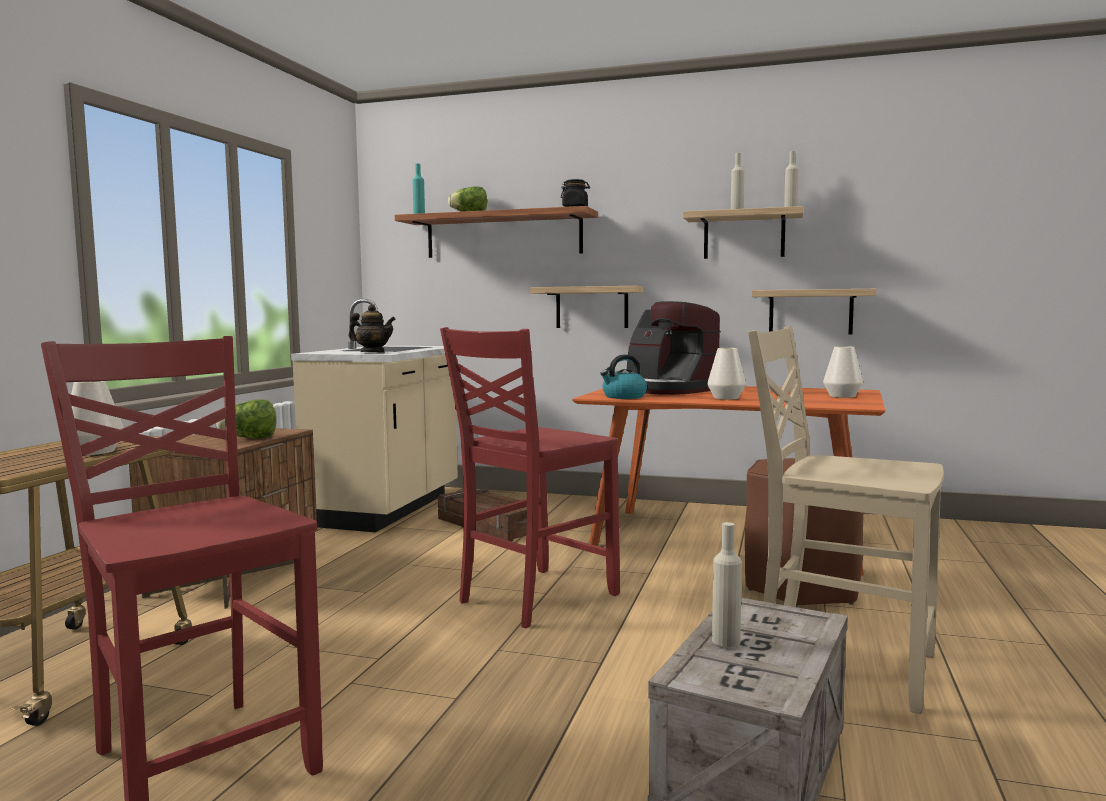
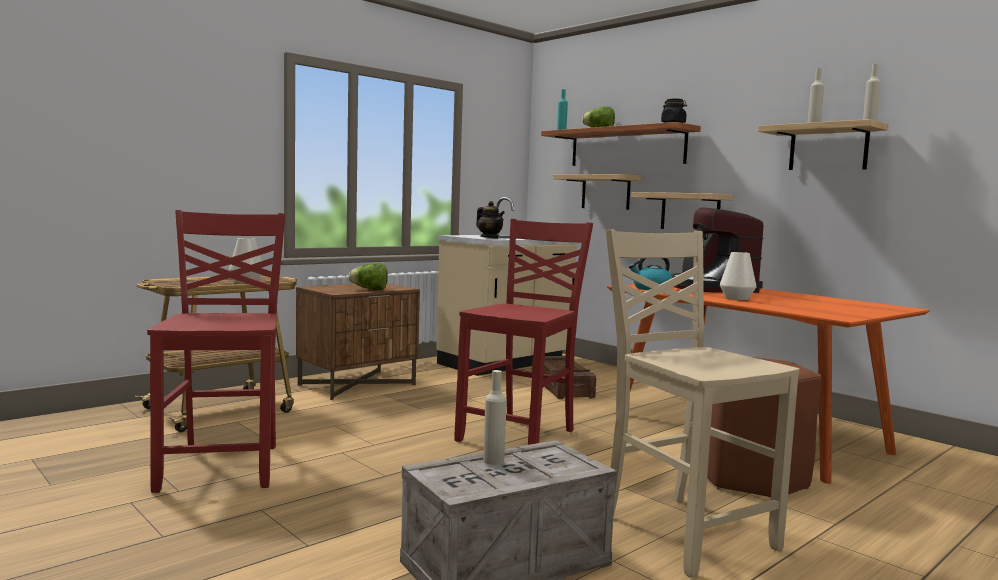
camera: 30 degrees right, 0 degrees up
(534, 598) = (520, 436): red chair -> red chair turned 135 degrees clockwise
(810, 312) = (889, 226): shelf -> shelf (605, 192)
(842, 396) = (859, 309): white vase -> none

